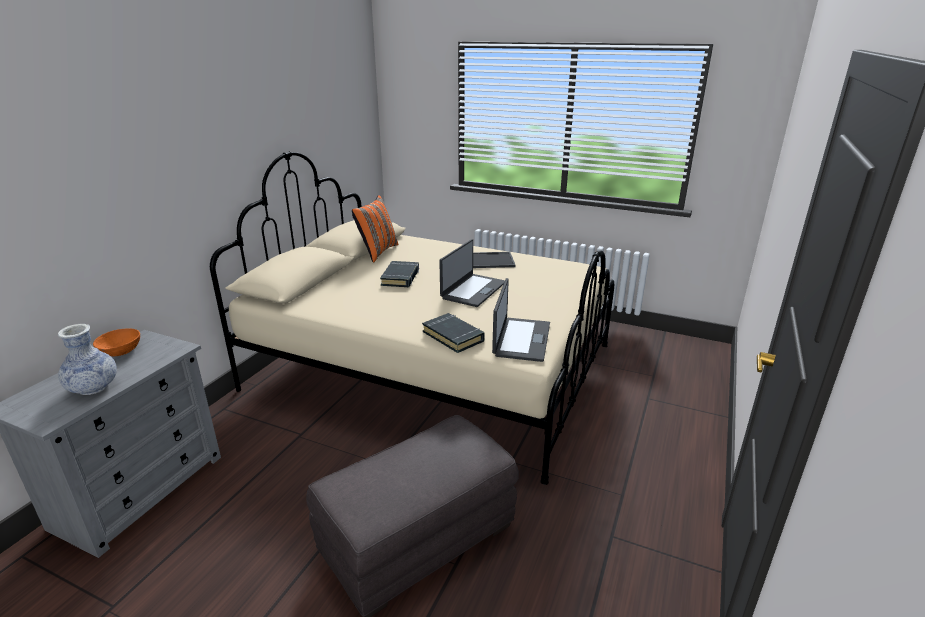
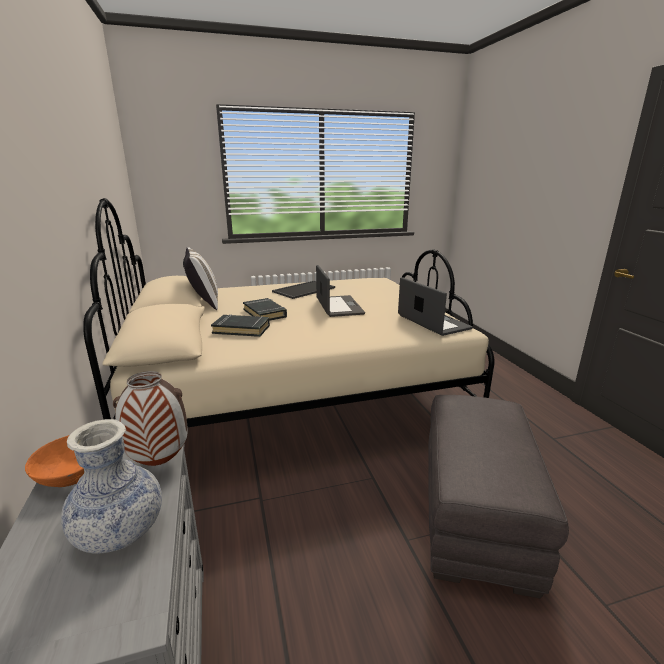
camera: 40 degrees left, 5 degrees down
(152, 363) = (159, 463): none -> vase
(377, 252) = (203, 303): orange pillow -> white pillow
(453, 336) = (390, 334): black book -> black book (241, 329)

